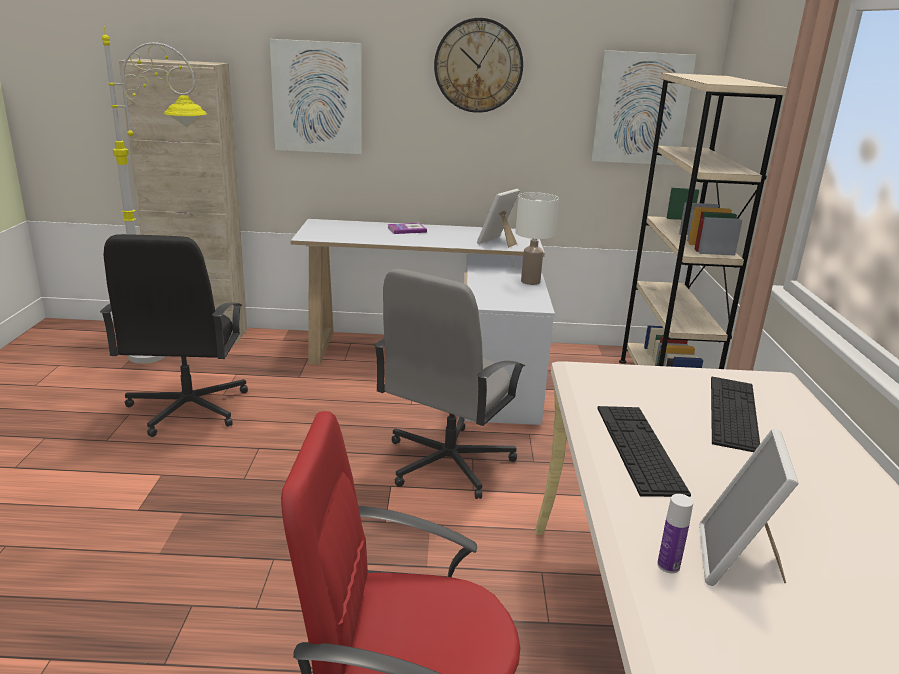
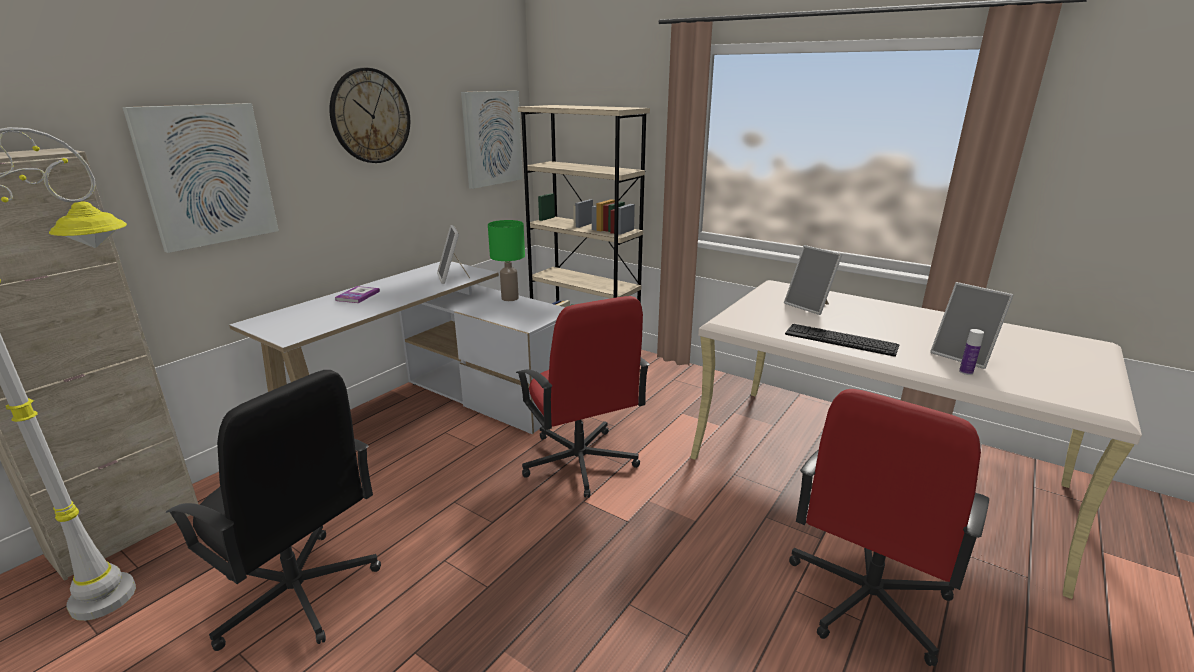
camera: 55 degrees left, 0 degrees up
(447, 463) = (579, 462): grey office chair -> red office chair
(530, 281) = (509, 298): white table lamp -> green table lamp
(733, 412) = (810, 306): keyboard -> picture frame

